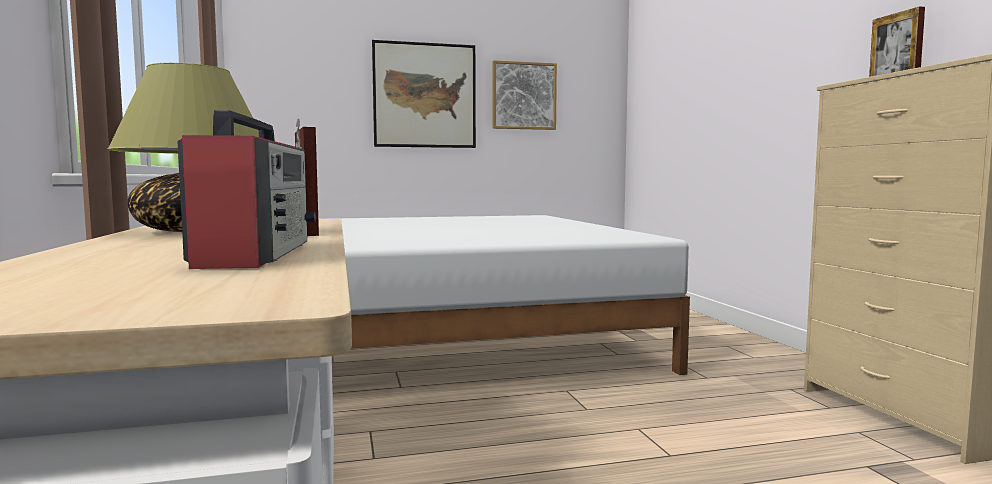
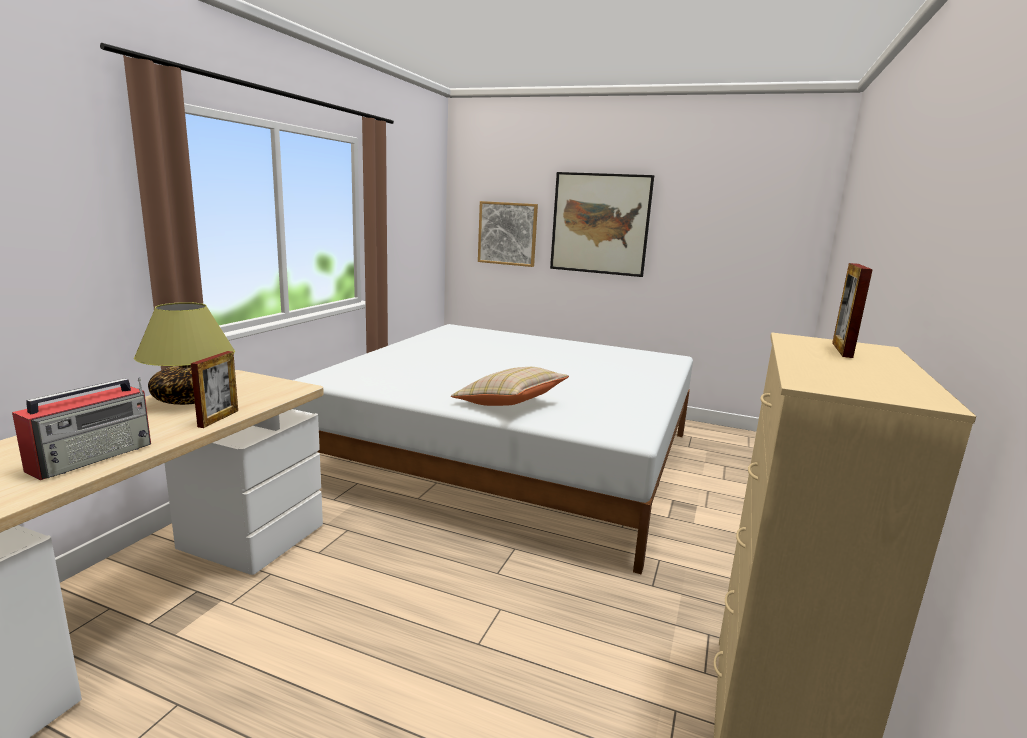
camera: 35 degrees right, 10 degrees up
(502, 238) = (509, 403): none -> beige pillow
(524, 96) = (702, 227): picture -> picture (507, 233)

